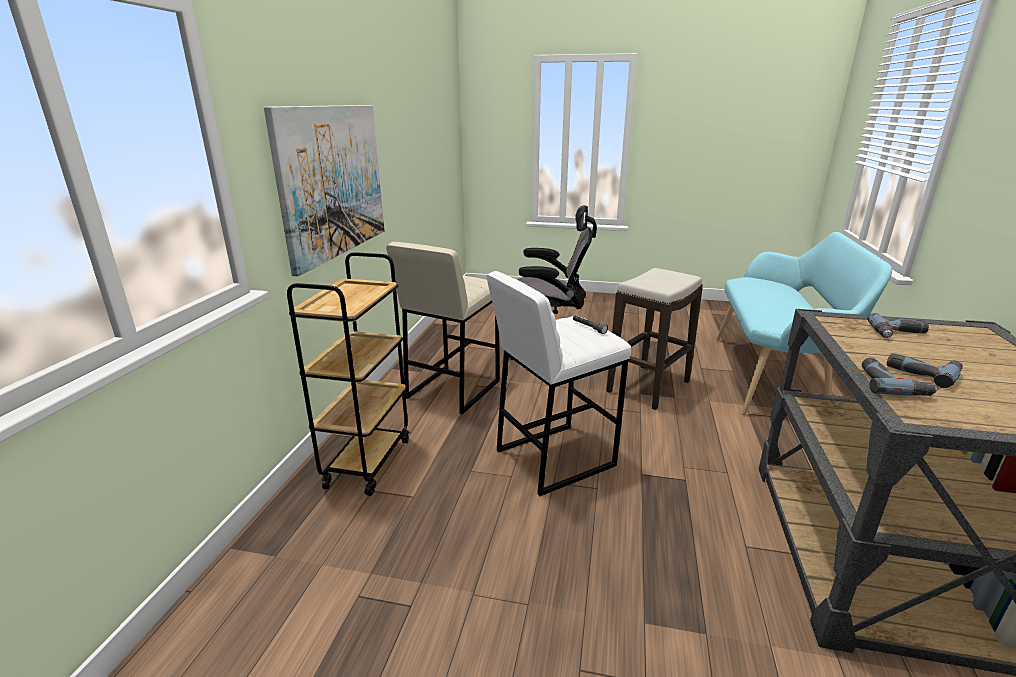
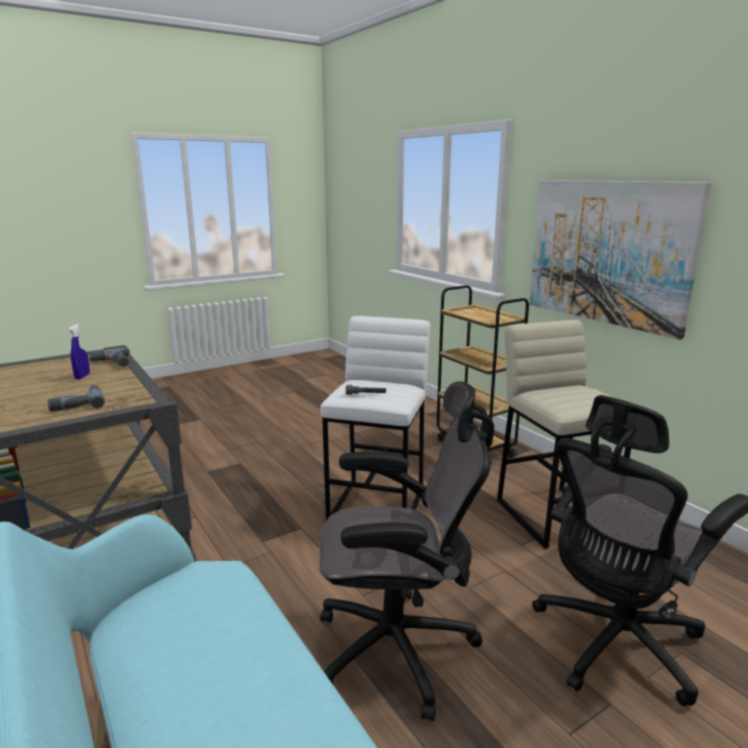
camera: 135 degrees right, 5 degrees down
(648, 387) = (396, 648): stool -> office chair
(922, 372) = (82, 376): power drill -> blue spray bottle

